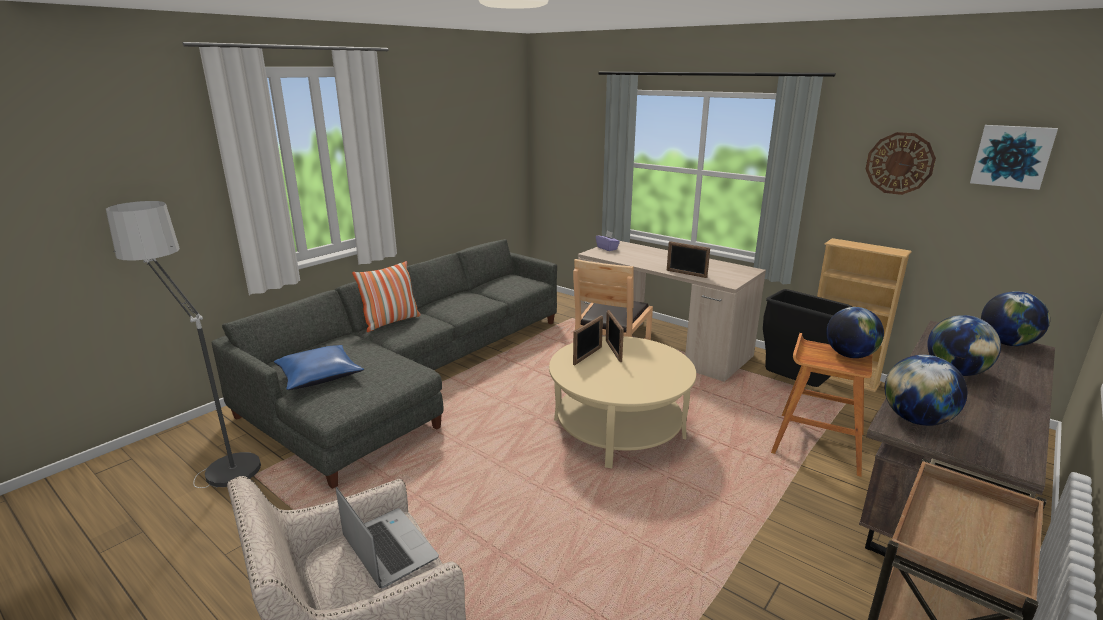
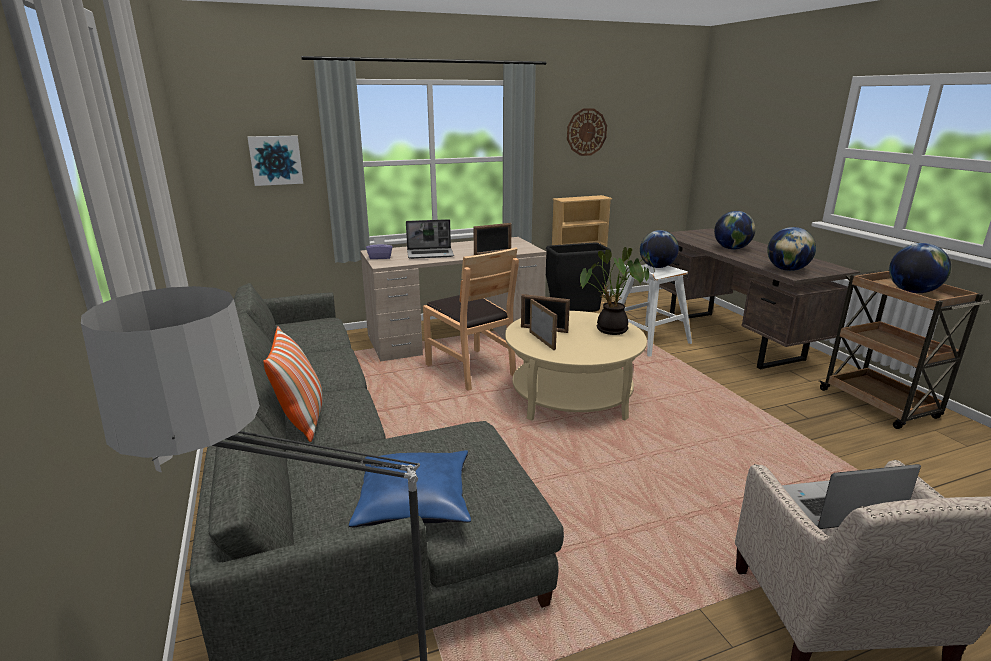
camera: 60 degrees left, 0 degrees up
(643, 258) = (431, 254): none -> laptop
(653, 379) = (610, 331): none -> potted plant
(816, 442) = (647, 340): brown stool -> white stool
(1006, 343) = (701, 232): globe -> globe (912, 292)
(1012, 156) = (643, 119): picture -> picture (276, 160)

